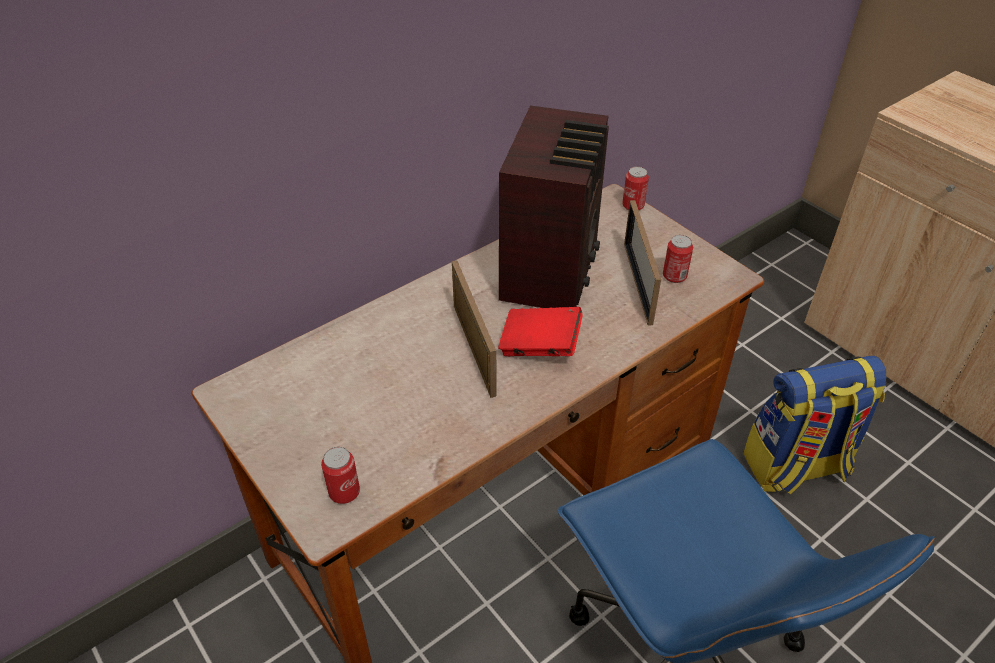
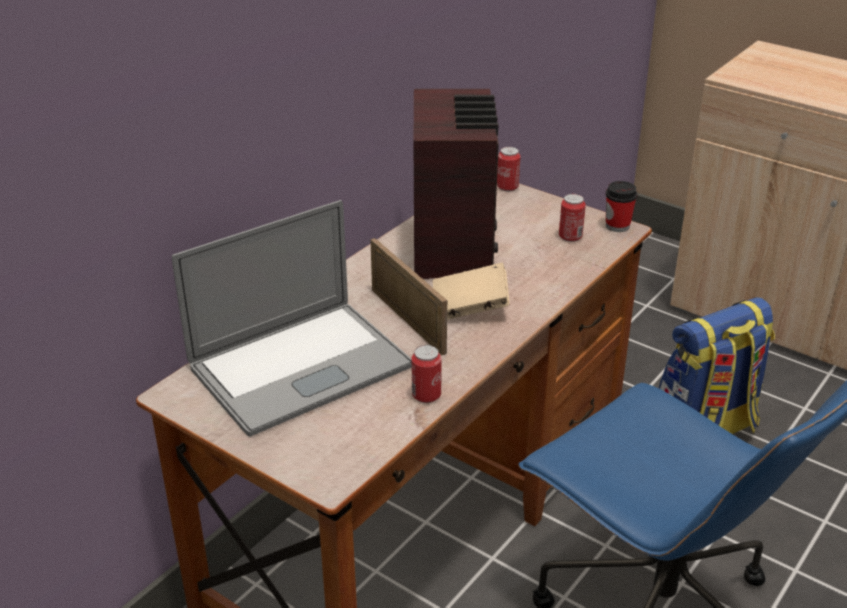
camera: 15 degrees left, 10 degrees down
(344, 492) = (335, 451): can -> can (426, 395)
(352, 384) = (300, 367): none -> laptop
(540, 346) = (469, 308): red book -> beige book
(638, 283) = (539, 246): picture frame -> none
(728, 271) = (617, 226): none -> cup

